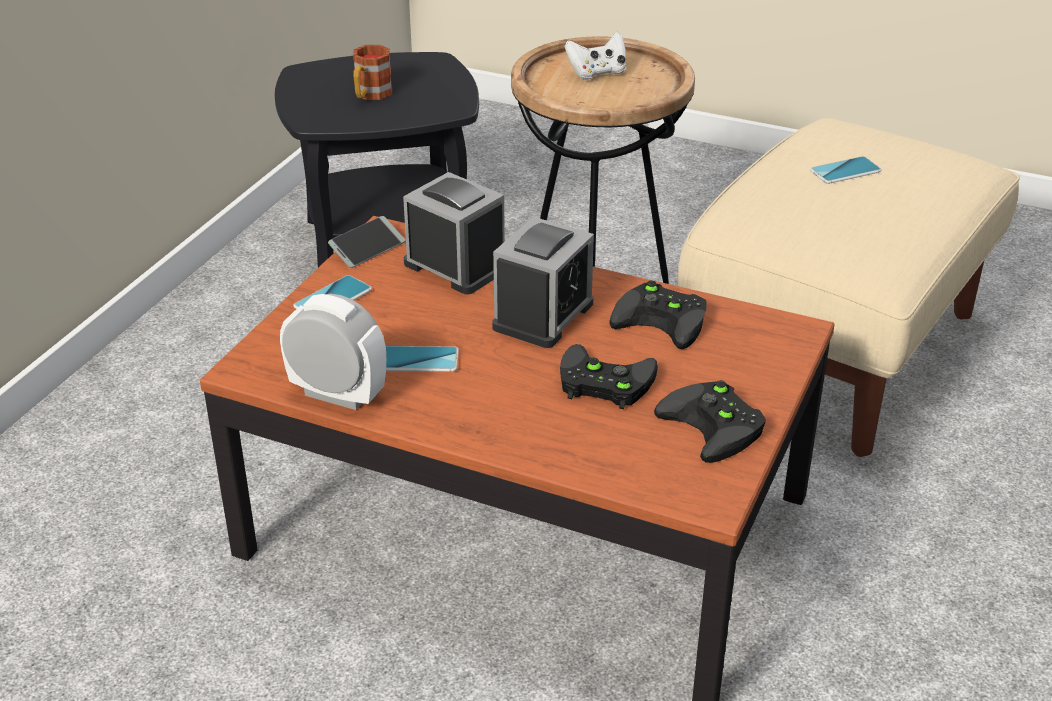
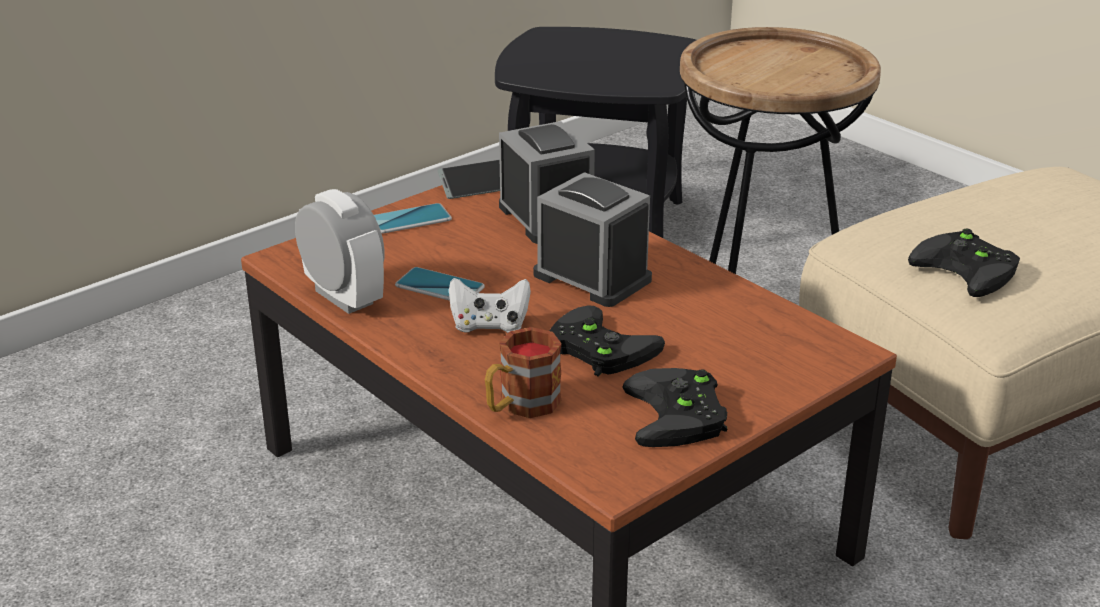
camera: 25 degrees right, 5 degrees down
(370, 95) = (590, 62): mug -> mug (520, 406)
(543, 315) = (592, 277): alarm clock -> alarm clock turned 105 degrees counterclockwise
(597, 73) = (778, 61): white game controller -> white game controller (489, 325)
(665, 320) = (712, 309): black game controller -> black game controller (970, 270)
(845, 171) = (1032, 216): phone -> none

